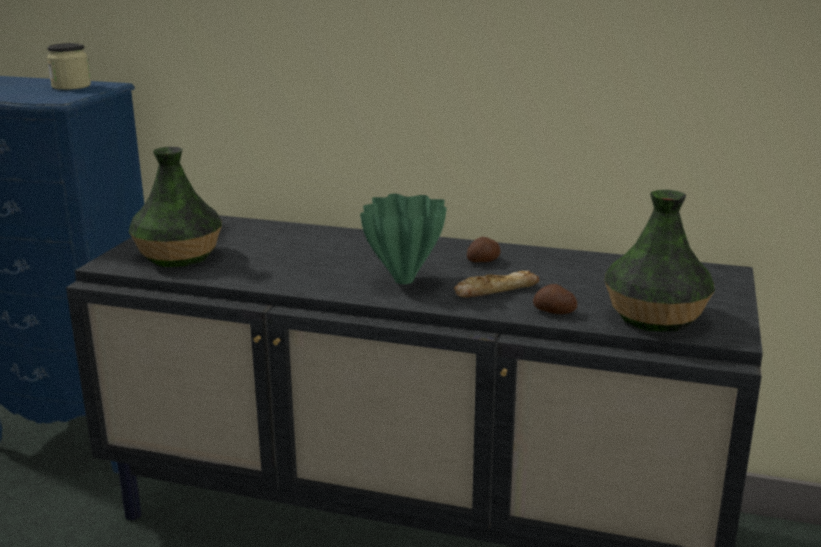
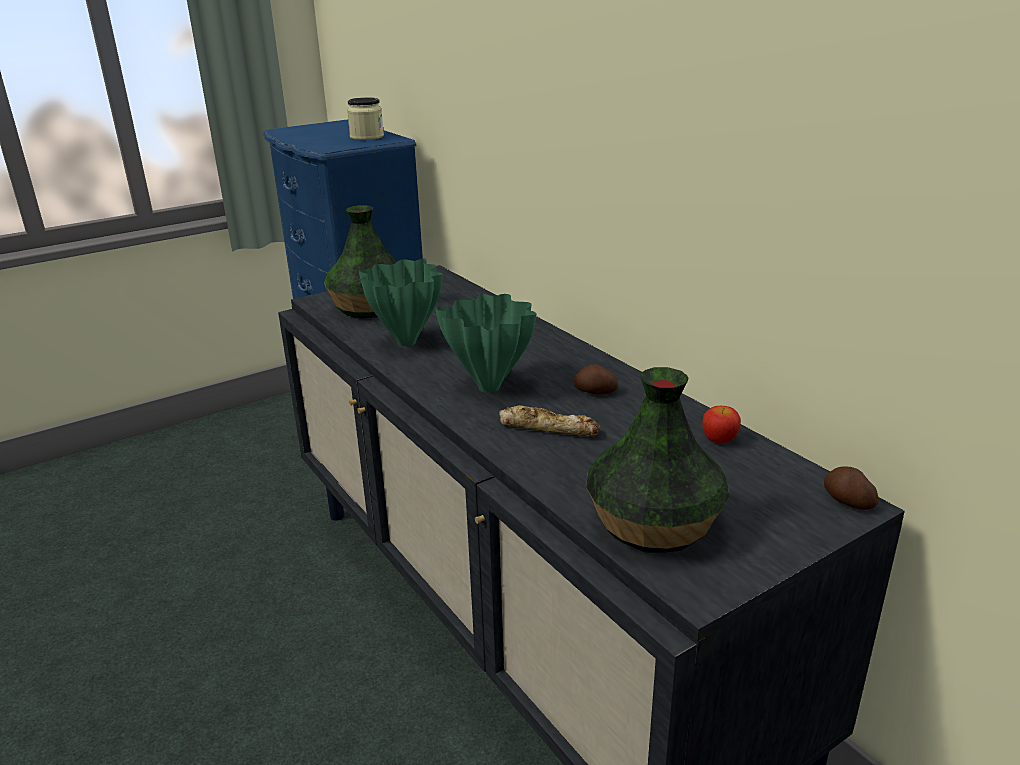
camera: 40 degrees right, 5 degrees up
(271, 271) = (405, 343): none -> green vase
(554, 312) = (560, 474): potato -> potato (847, 501)
(607, 263) = (719, 440): none -> apple

